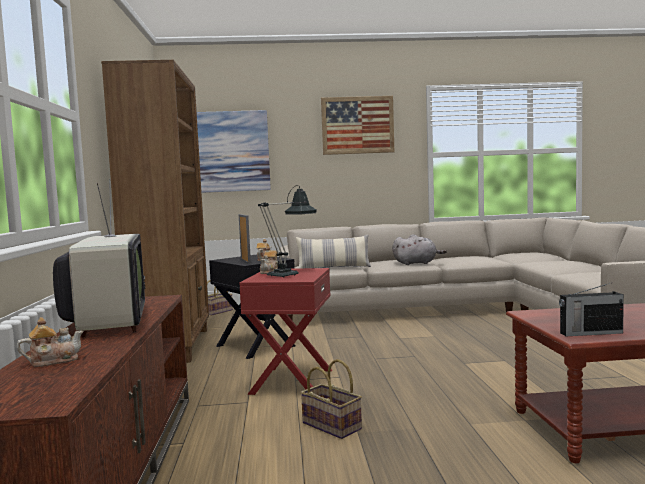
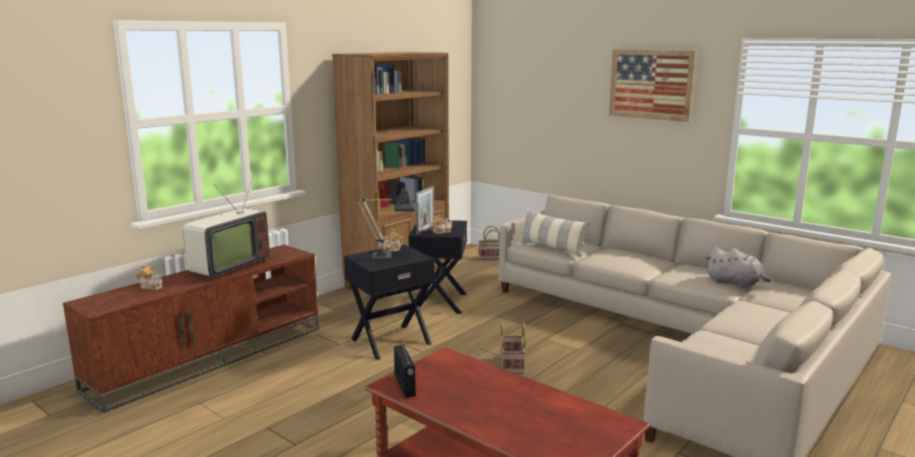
camera: 45 degrees right, 10 degrees up
(229, 151) = (523, 101): picture -> none
(290, 381) = (390, 341): red side table -> black side table
(333, 426) = (338, 382): basket -> basket (513, 365)
(416, 263) = (633, 266): grey plush toy -> grey plush toy (735, 283)
(589, 333) = (404, 386): radio -> radio turned 150 degrees counterclockwise

